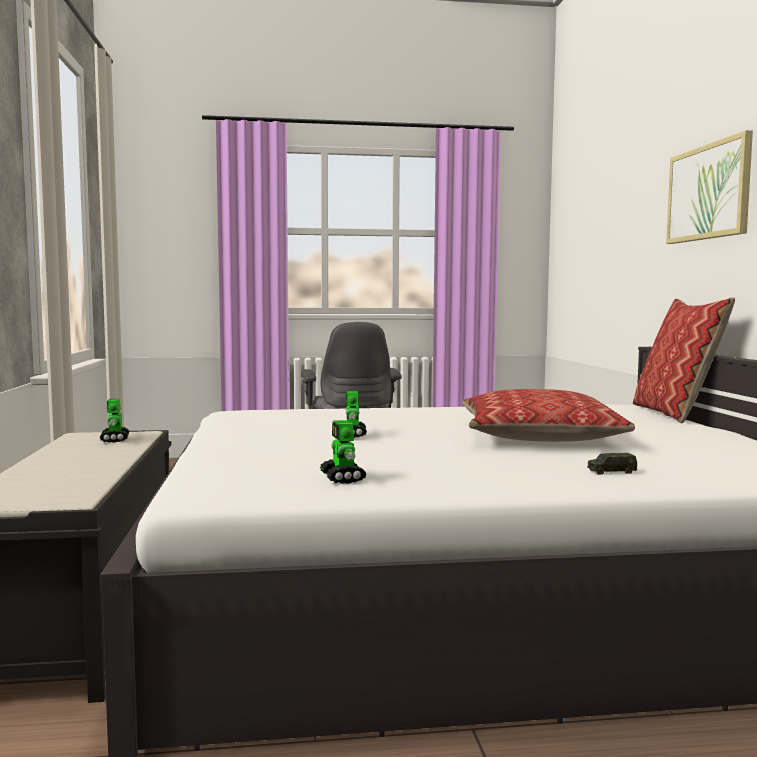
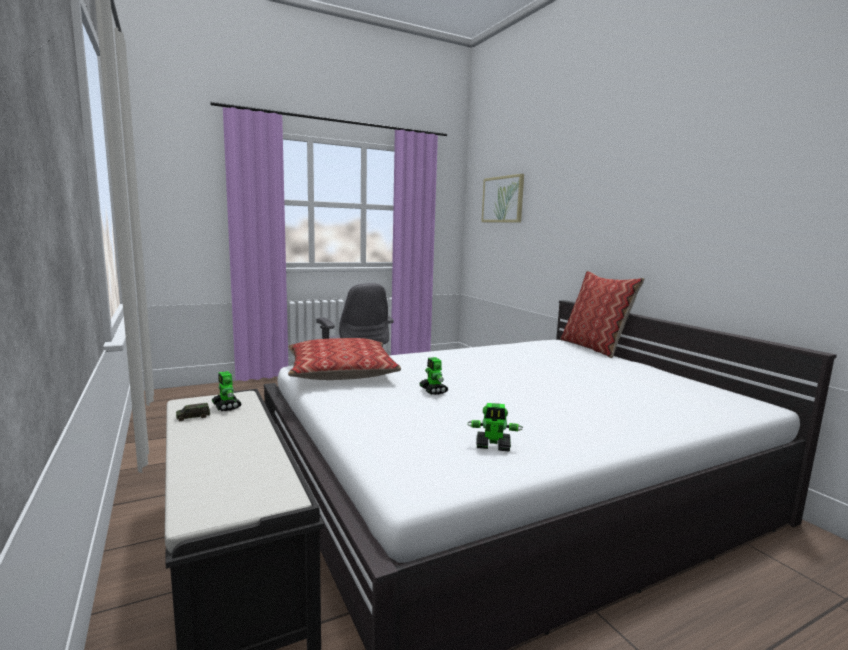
camera: 20 degrees left, 5 degrees up
(342, 478) = (493, 446): toy robot -> toy robot turned 45 degrees counterclockwise
(539, 436) = (552, 380): pillow -> pillow (341, 372)
(612, 472) = (642, 416): toy car -> toy car (193, 417)
(709, 192) = (617, 204): picture -> picture (503, 199)

